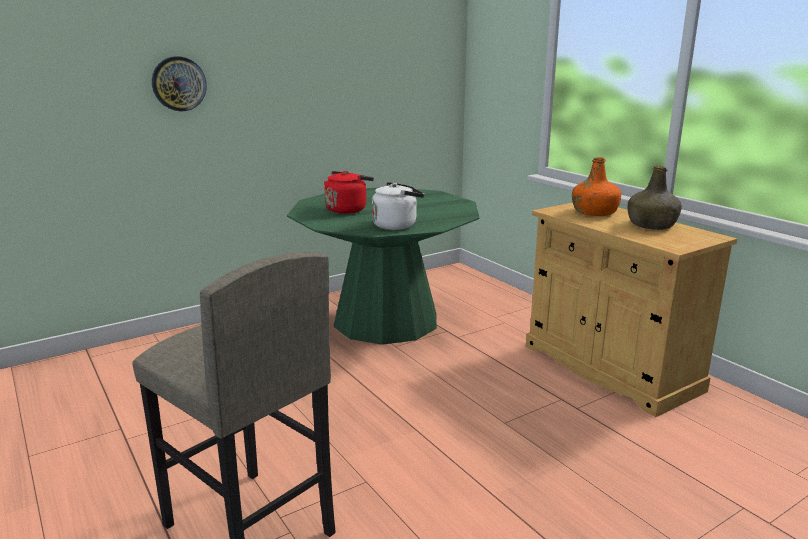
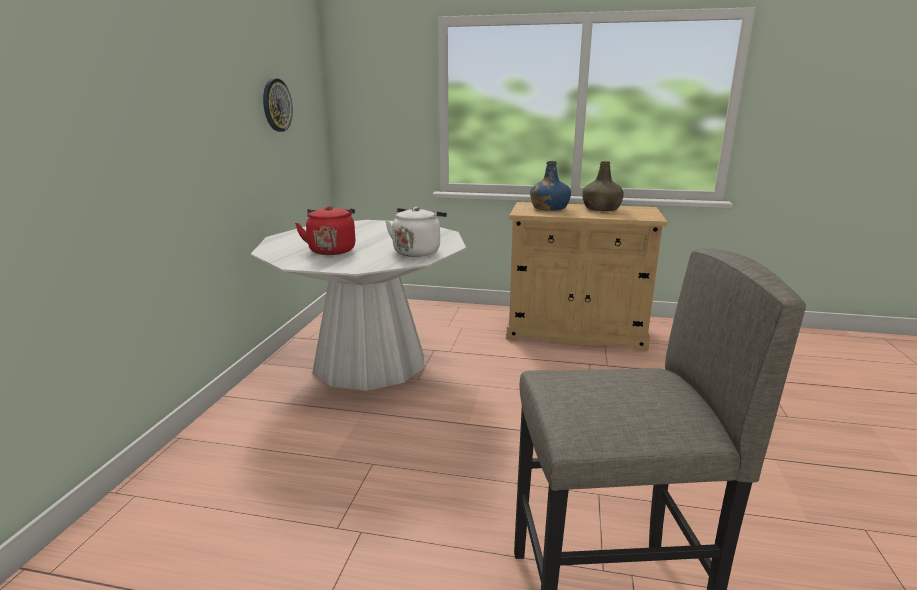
camera: 45 degrees left, 0 degrees up
(179, 84) = (92, 105): wall clock -> wall clock (276, 105)
(386, 320) = (370, 361): green dining table -> white dining table
(594, 212) = (549, 208): orange bottle -> blue bottle

